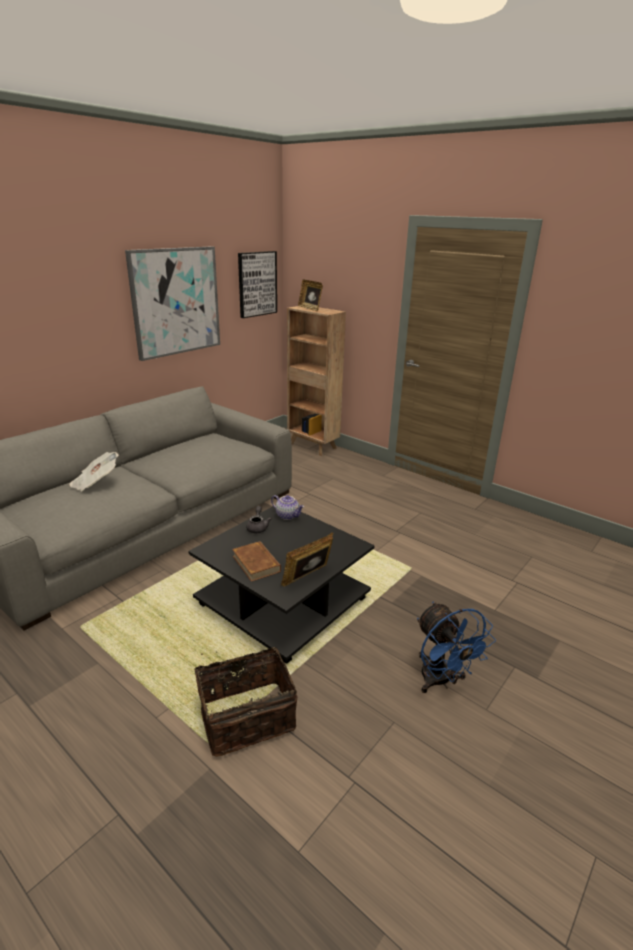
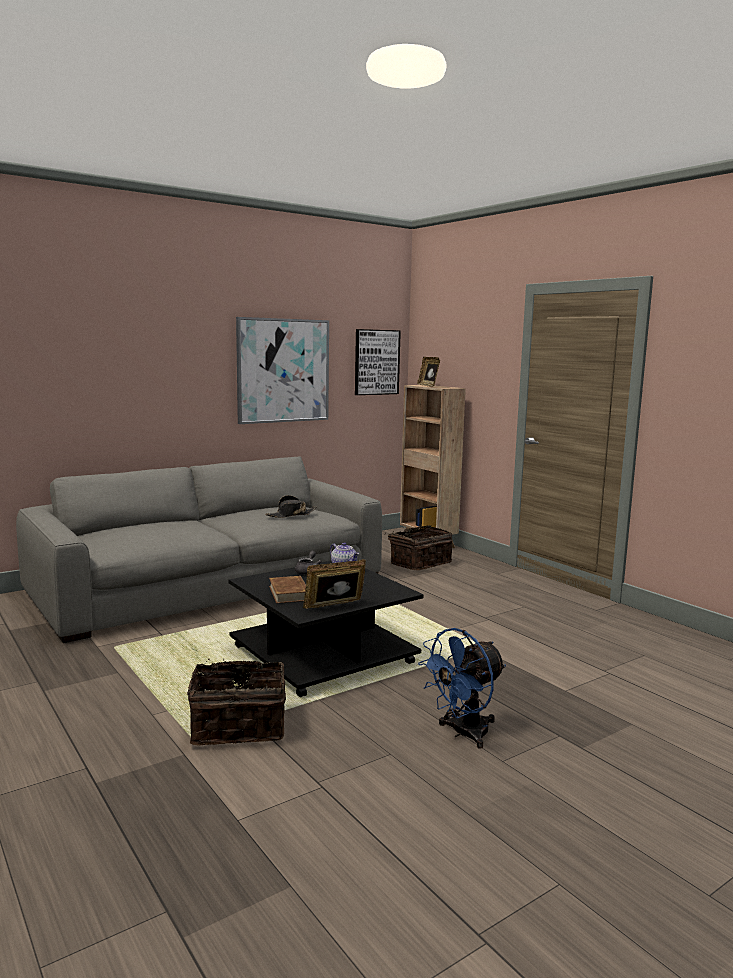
camera: 15 degrees right, 15 degrees down
(95, 483) = (165, 524): newspaper -> none
(213, 453) = (291, 515): none -> black hat
(316, 471) = (419, 563): none -> basket
(441, 681) = (463, 733): blue fan -> blue fan turned 60 degrees clockwise

